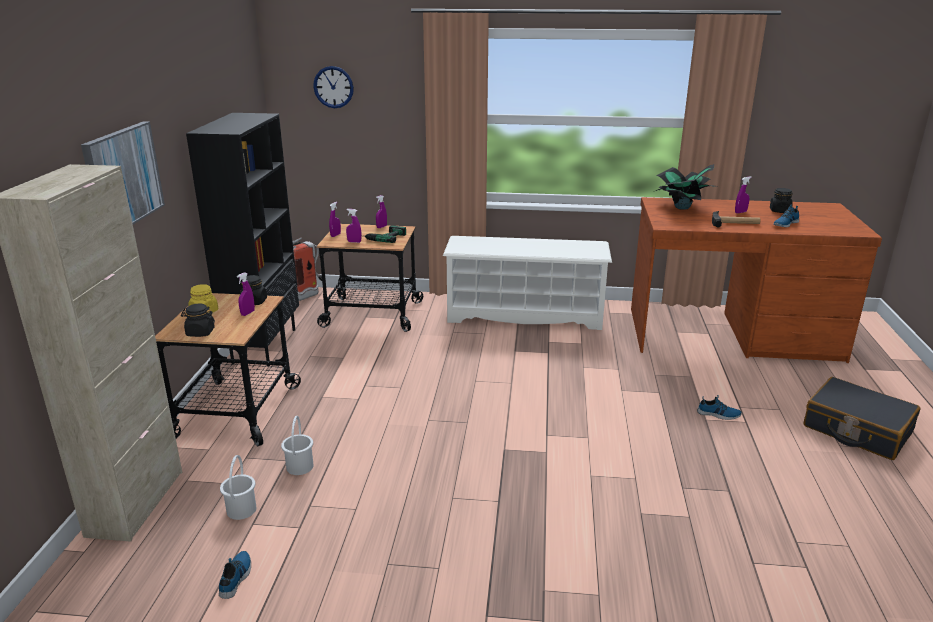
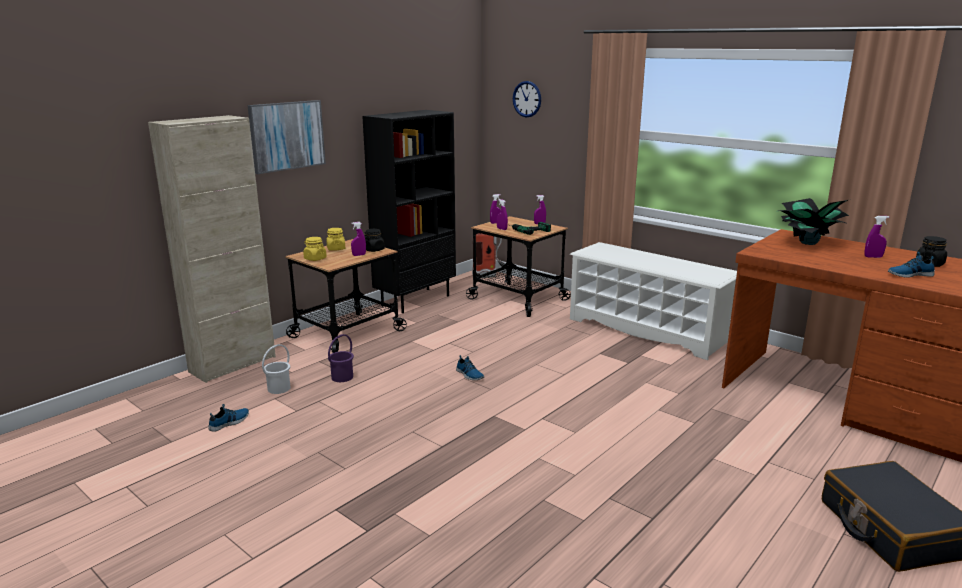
camera: 35 degrees right, 5 degrees down
(200, 332) = (315, 259): black jar -> yellow jar
(299, 467) = (342, 377): white bucket -> purple bucket
(718, 414) = (733, 459): shoe -> shoe (469, 375)
(735, 223) = (844, 263): hammer -> none

